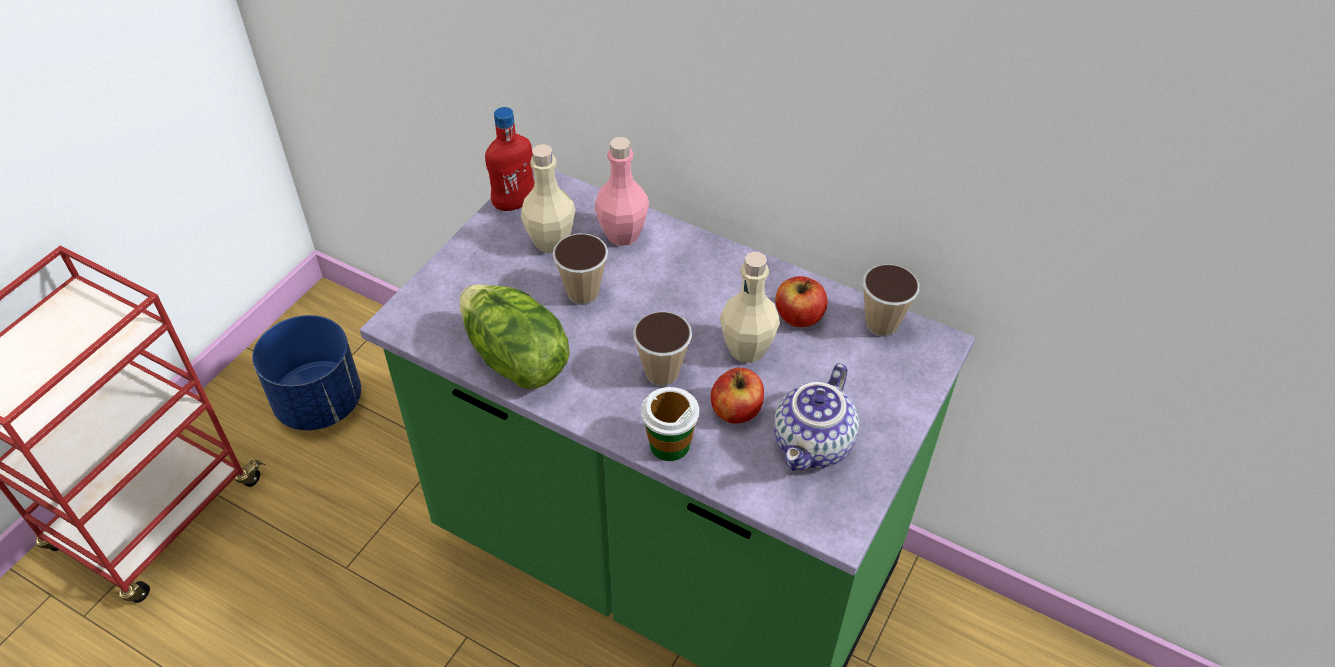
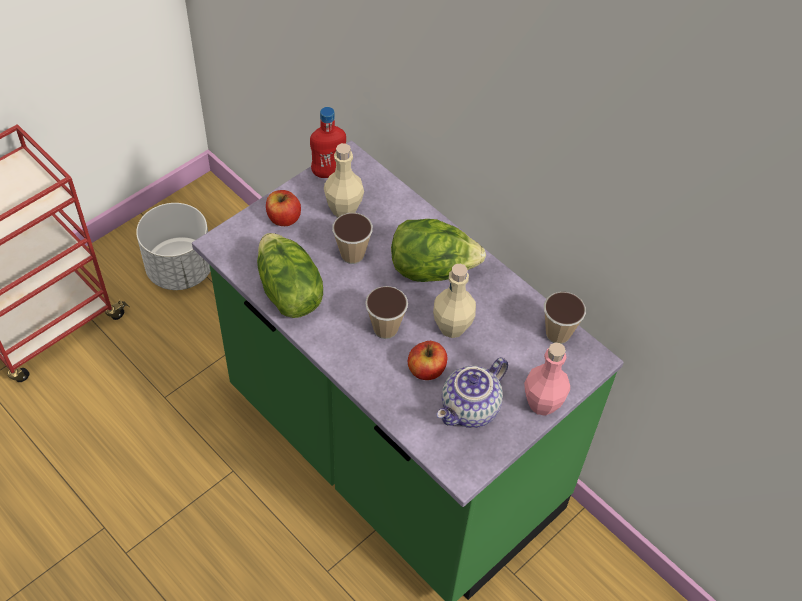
camera: 15 degrees right, 5 degrees up
(320, 402) = (181, 269): blue planter -> white planter
(622, 234) = (397, 216): pink bottle -> pink bottle (542, 403)
(669, 444) = (371, 381): cup -> none
(693, 286) = (432, 270): none -> lettuce
(798, 316) = (499, 312): apple -> apple (283, 218)

